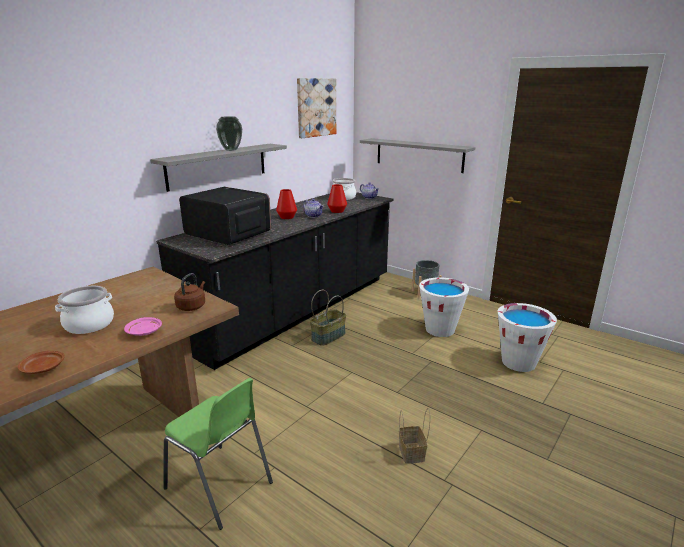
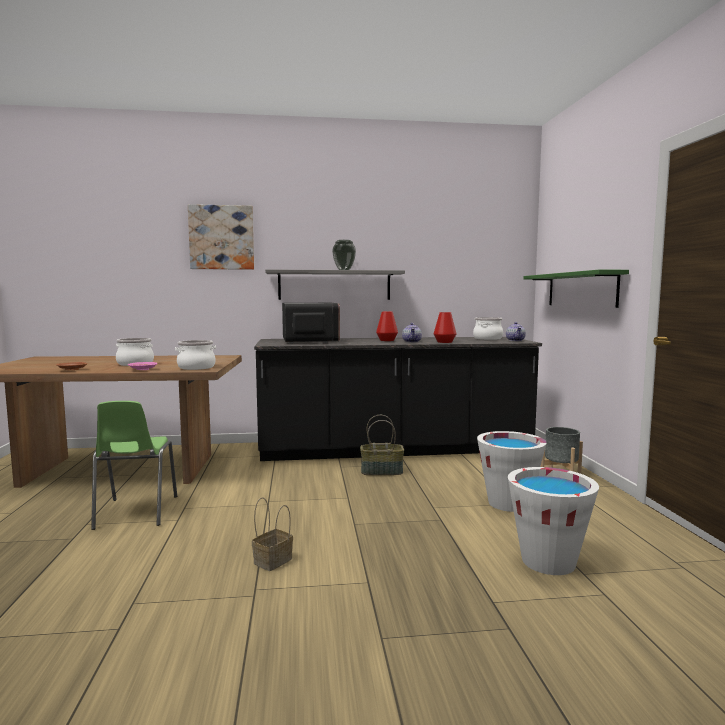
camera: 45 degrees right, 15 degrees down
(192, 306) = (196, 367): brown kettle -> cooking pot
(316, 107) = (470, 240): picture -> picture (221, 237)
(419, 155) = (581, 289): grey shelf -> green shelf

